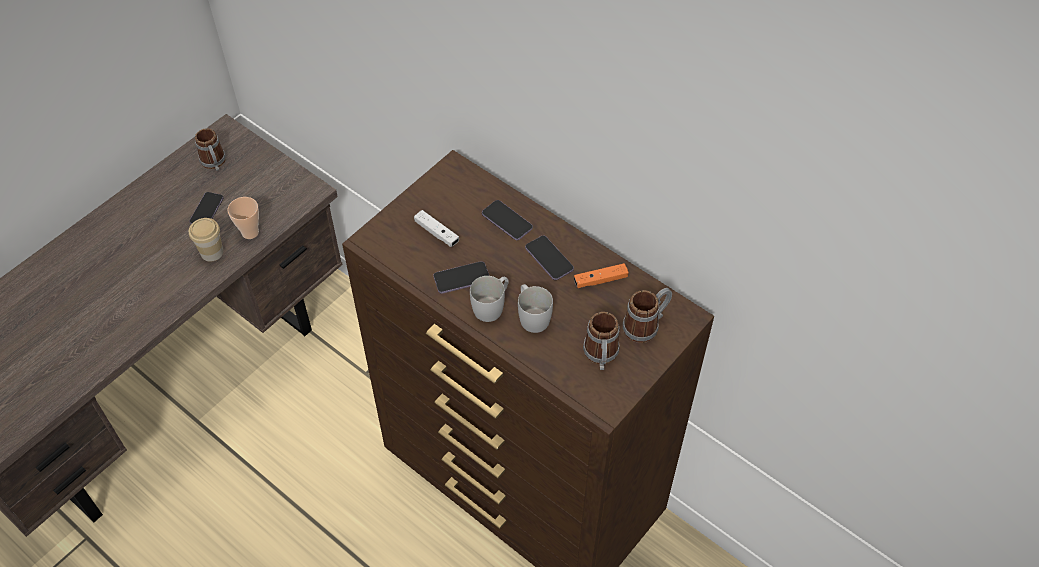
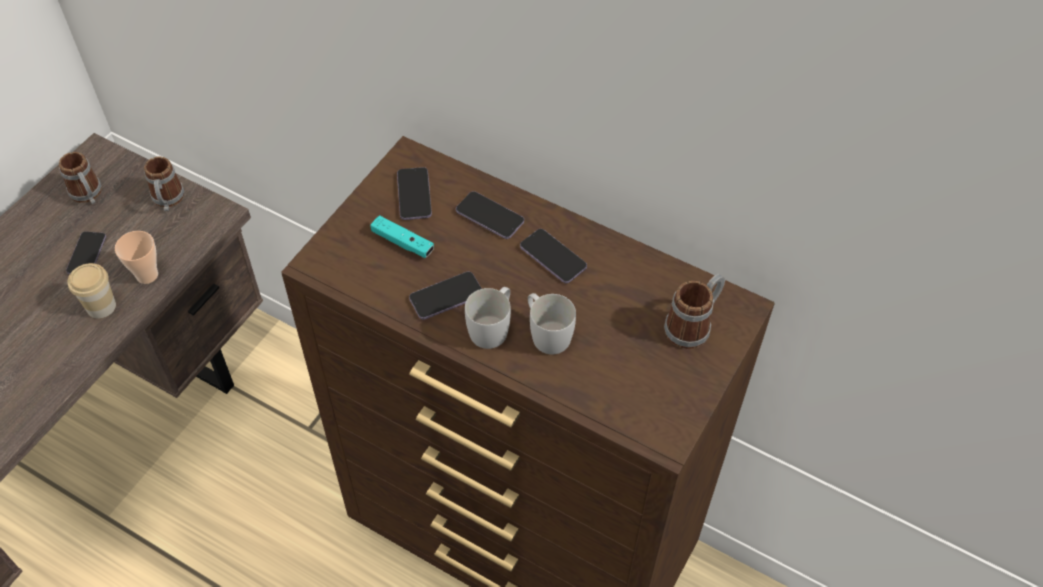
camera: 10 degrees left, 0 degrees up
(436, 233) = (402, 242): white game controller -> turquoise game controller
(452, 197) = (414, 195): none -> phone
(600, 280) = (623, 276): orange game controller -> none
(601, 356) = (645, 373): mug -> mug (168, 201)

